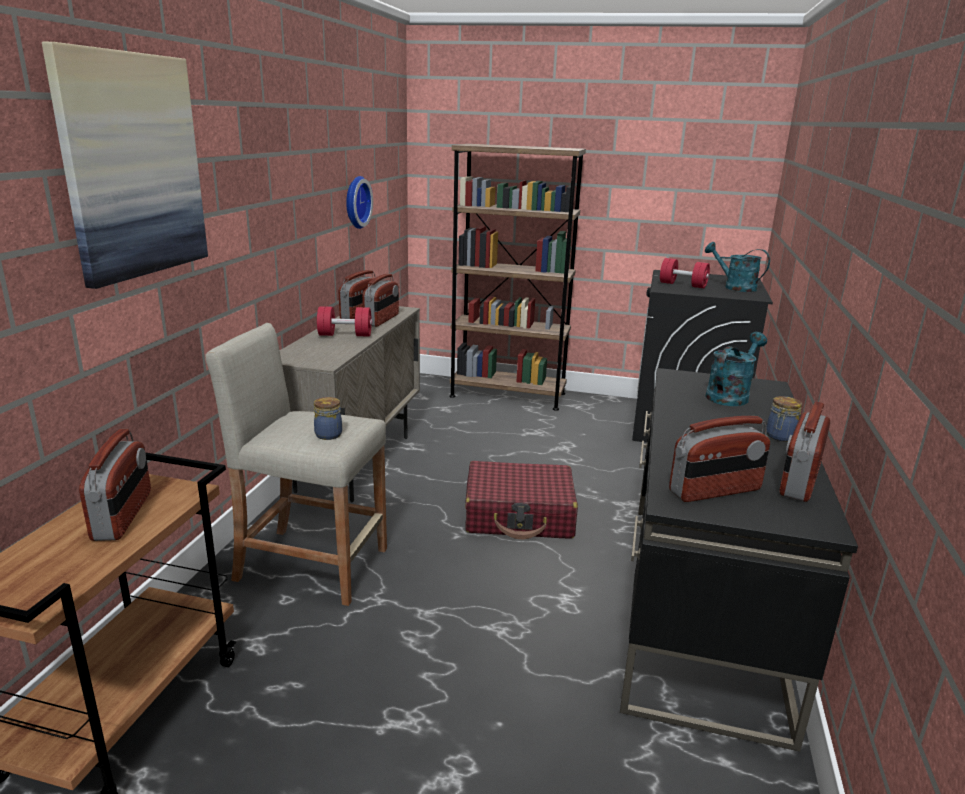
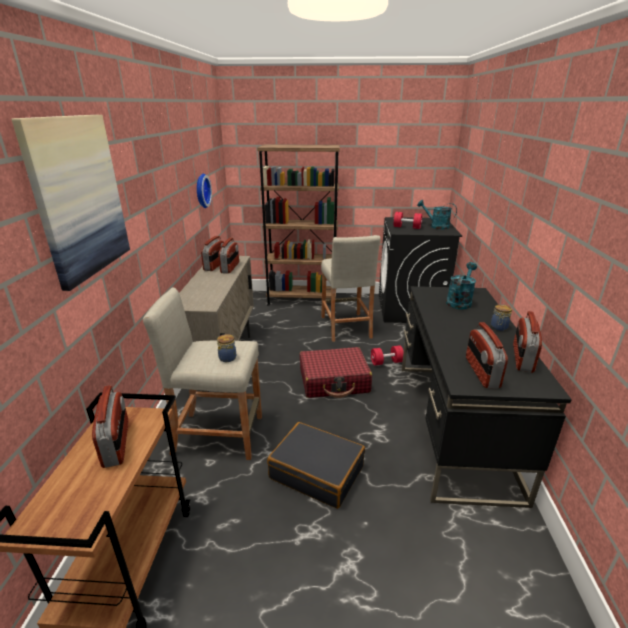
camera: 10 degrees left, 5 degrees up
(345, 335) = (211, 282): red dumbbell -> red dumbbell (386, 362)
(446, 638) = (317, 472): none -> black suitcase
(566, 440) = (345, 327): none -> beige stool
(715, 491) = (481, 372): radio -> radio turned 120 degrees clockwise

